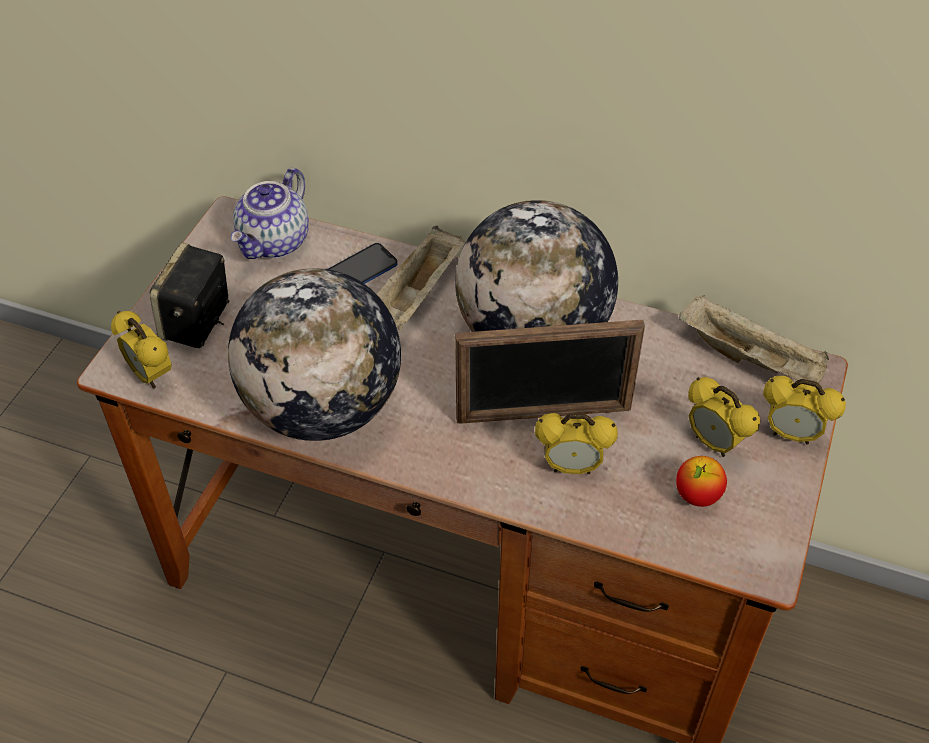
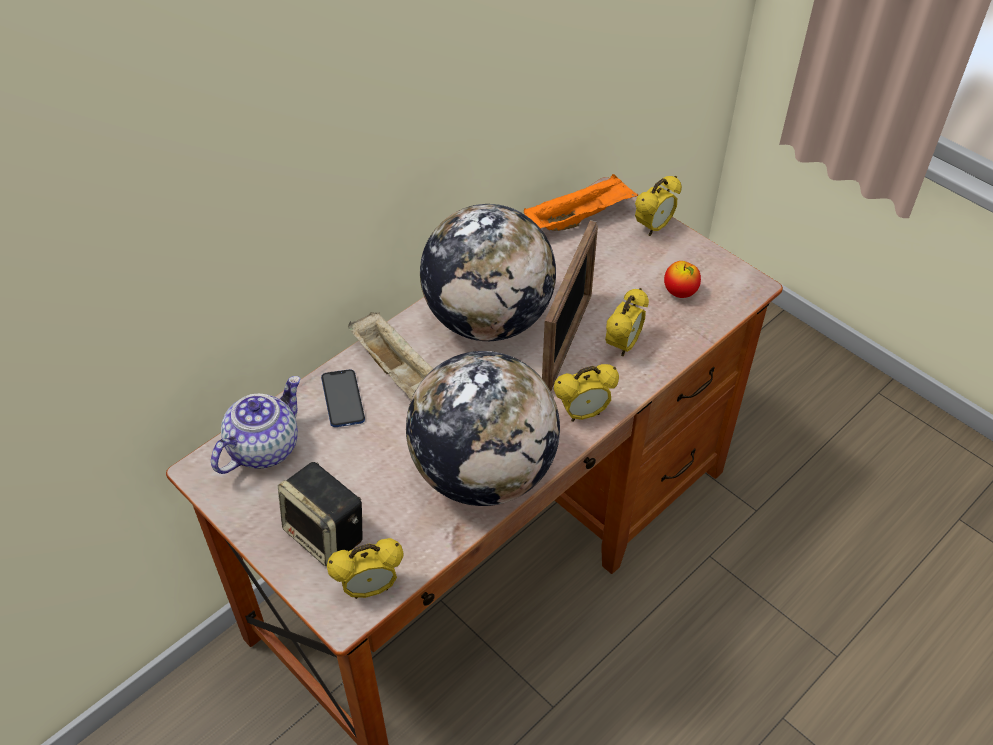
camera: 65 degrees left, 0 degrees up
(275, 242) = (263, 447): teapot -> teapot turned 105 degrees counterclockwise
(714, 443) = (641, 266): alarm clock -> alarm clock (583, 413)
(751, 359) = (579, 218): beige tray -> orange tray

